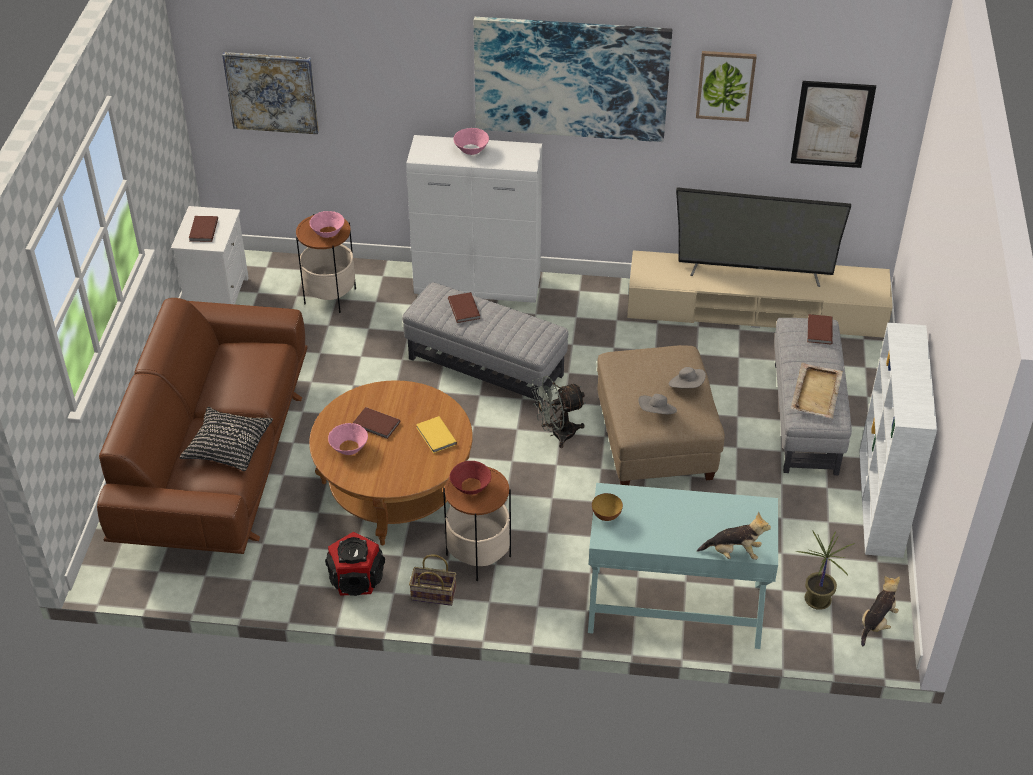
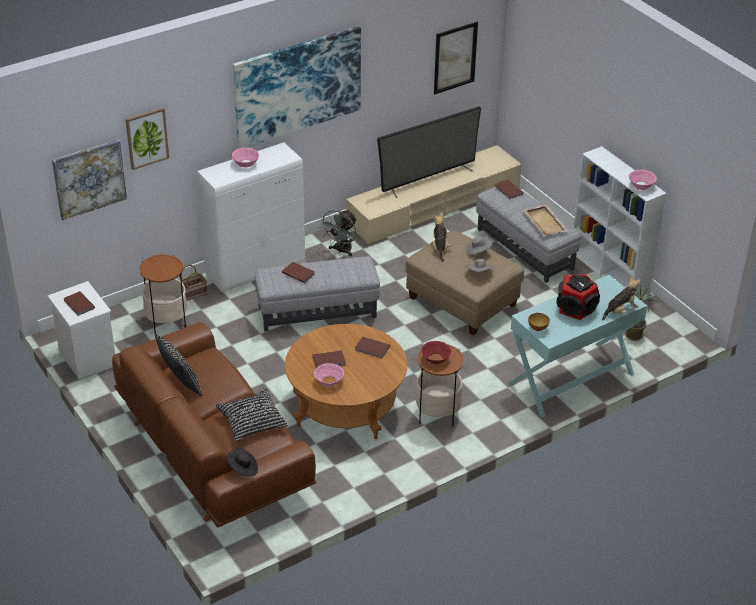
camera: 40 degrees left, 5 degrees down
(149, 491) = (243, 469): none -> black hat
(215, 366) = (180, 383): none -> black pillow
(328, 232) = (166, 267): pink bowl -> pink bowl (641, 186)
(356, 578) = (383, 464): speaker -> speaker (575, 308)
(432, 595) = (437, 447): basket -> basket (192, 294)
(435, 436) = (372, 349): yellow book -> brown book
(557, 434) = (403, 326): grey fan -> grey fan (341, 251)
(725, 85) = (392, 54): picture -> picture (146, 138)
(877, 623) = (672, 330): plush toy -> plush toy (440, 248)

